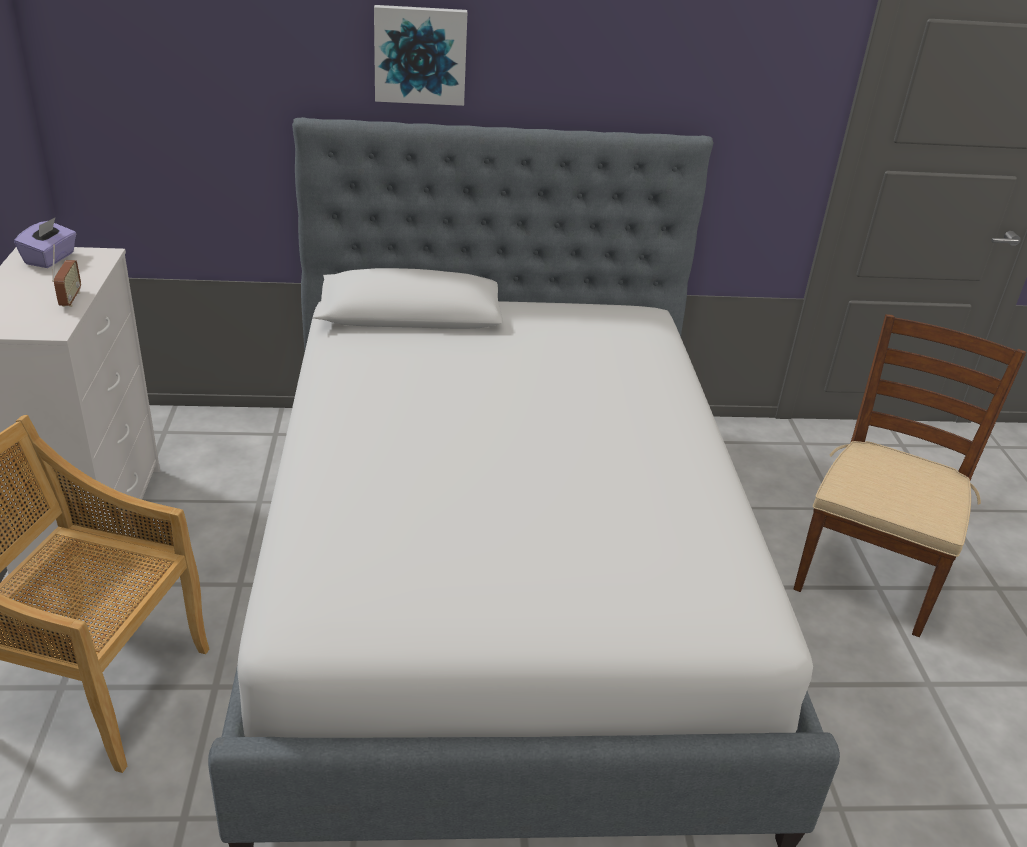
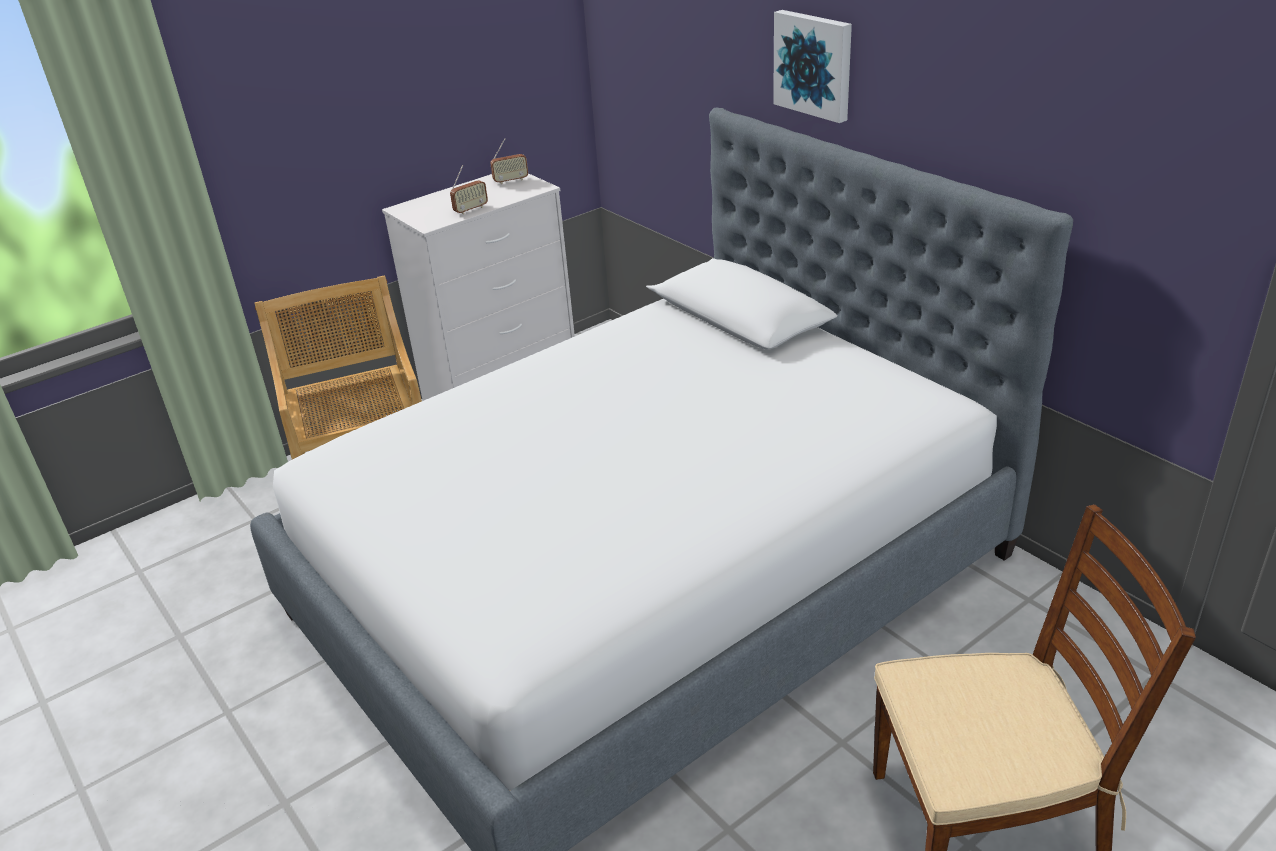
camera: 60 degrees right, 0 degrees up
(50, 258) = (511, 181): purple tissue box -> radio

